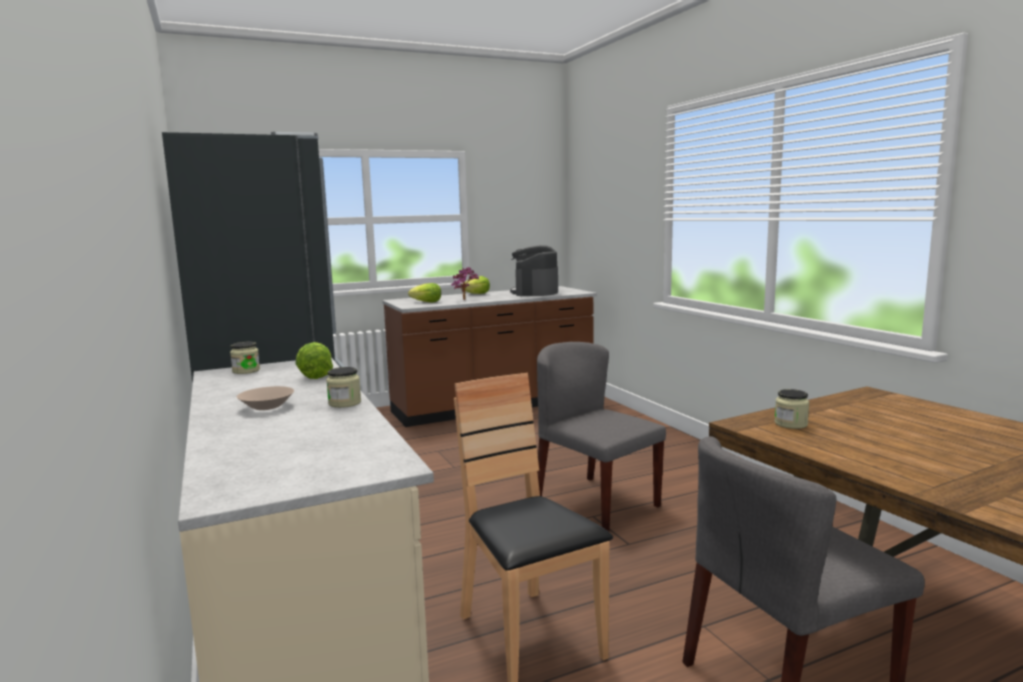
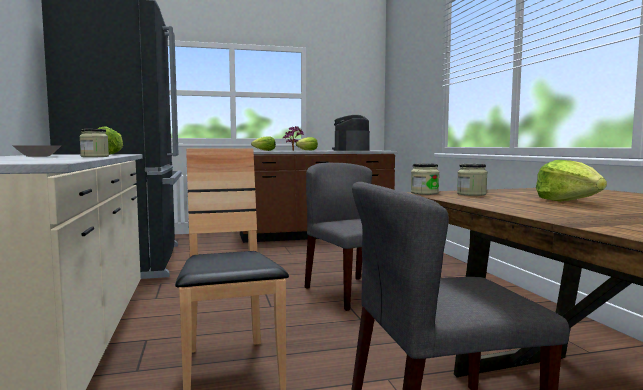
camera: 10 degrees right, 5 degrees down
(246, 371) = (69, 154): jar -> jar (424, 193)
(901, 439) = (568, 201): none -> lettuce

